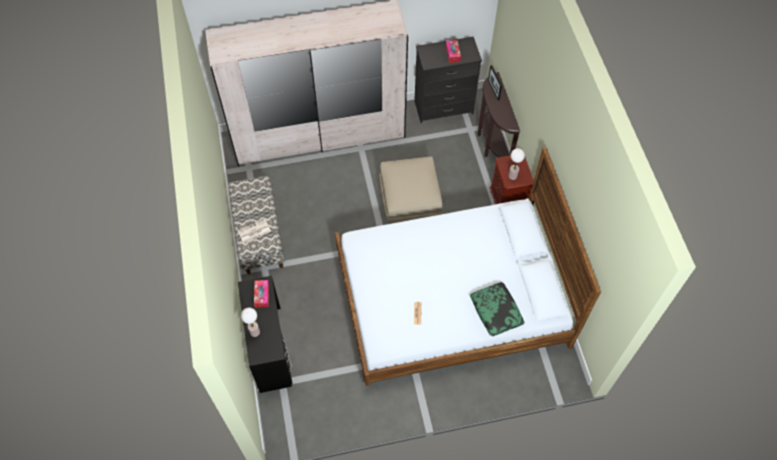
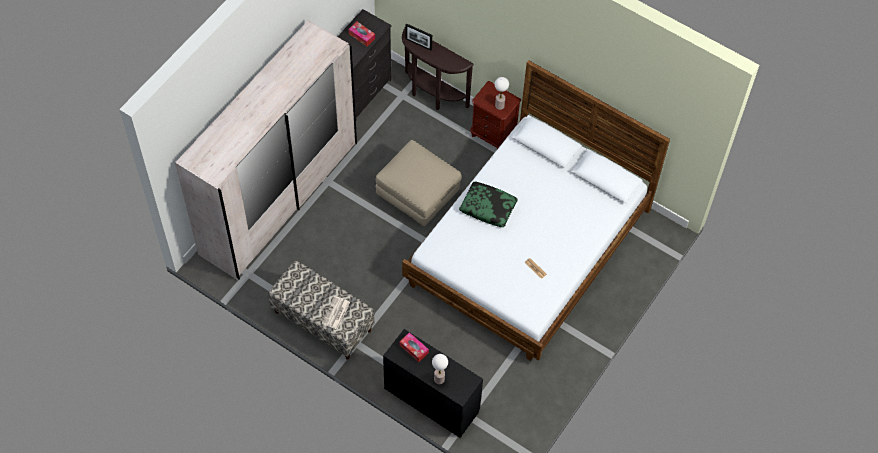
camera: 45 degrees left, 0 degrees up
(496, 311) = (589, 220): pillow -> pillow (488, 207)

